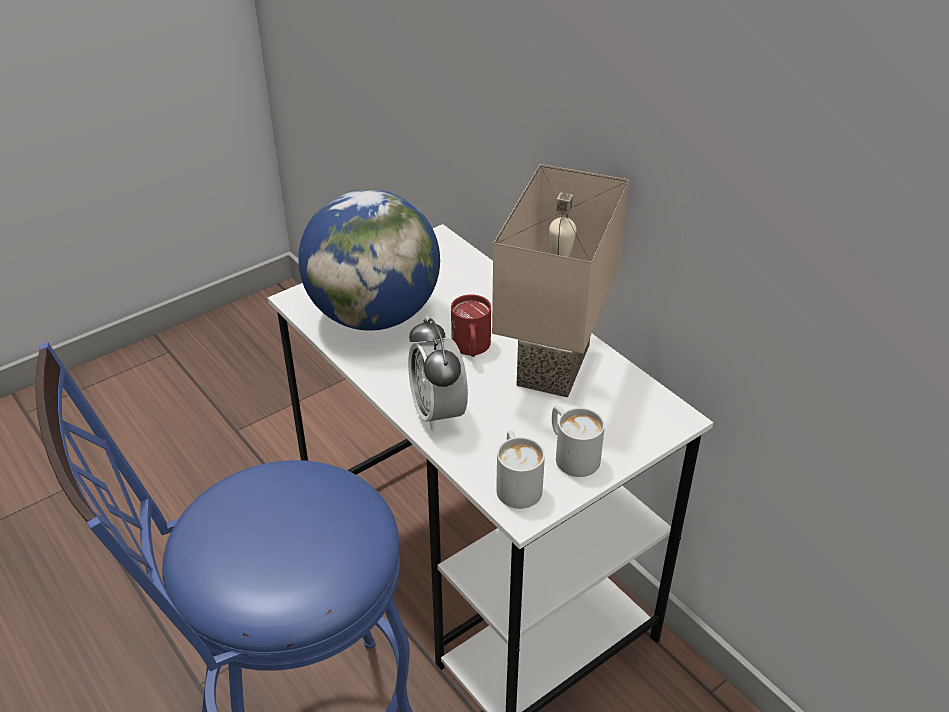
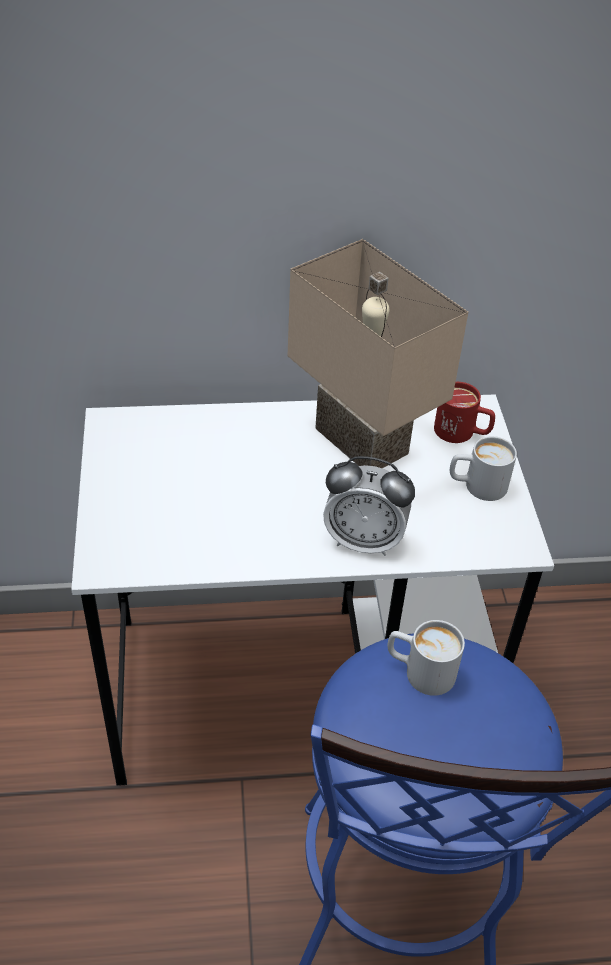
camera: 60 degrees left, 5 degrees up
(374, 315) = (184, 520): globe -> none
(471, 349) = (296, 479): red mug -> red mug (462, 433)
(516, 483) = (487, 534): white mug -> white mug (419, 671)

